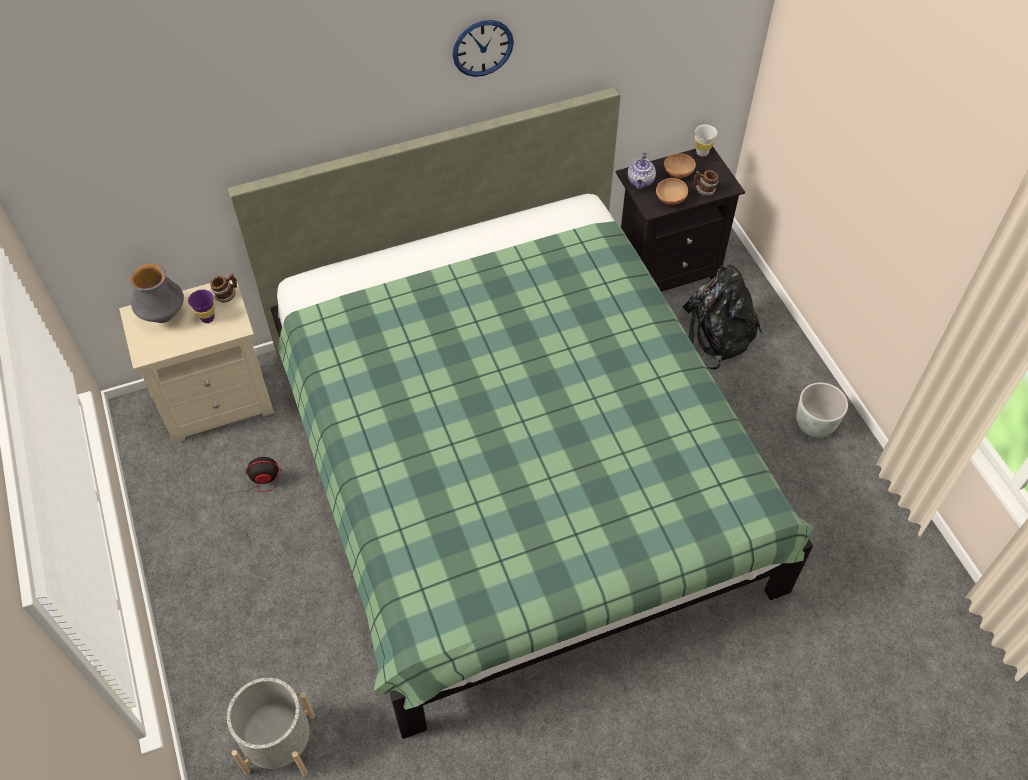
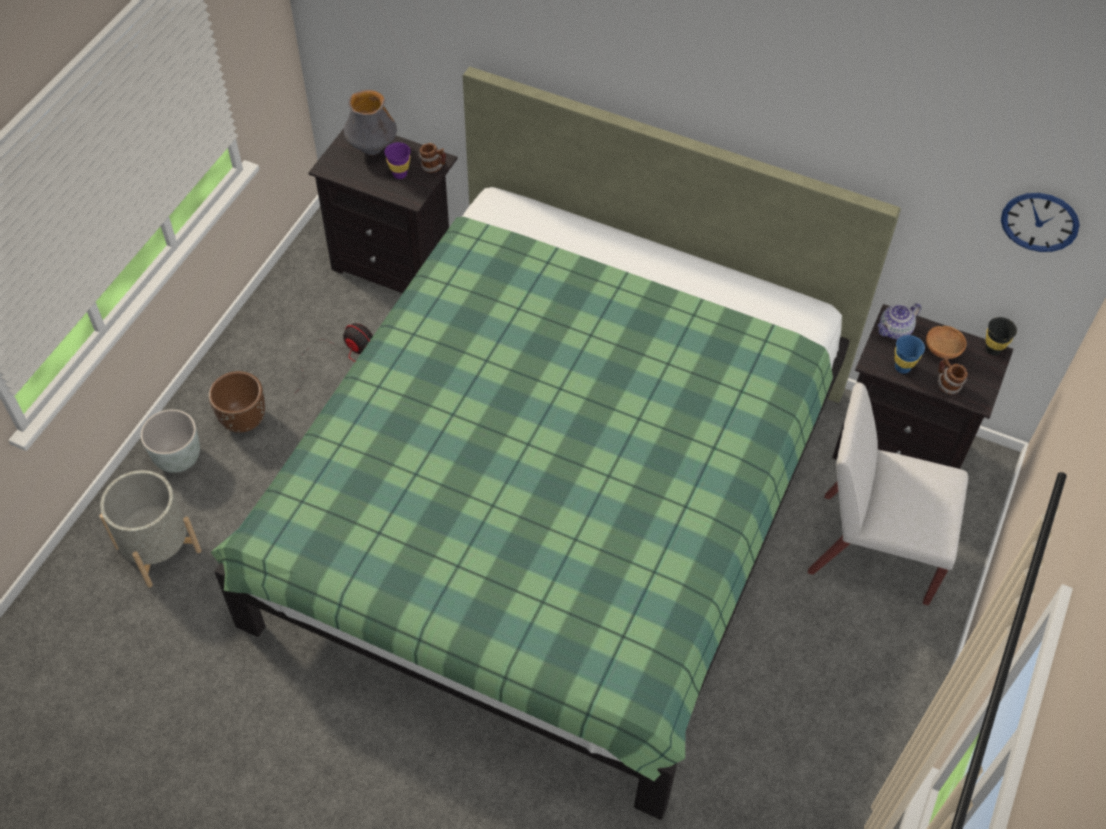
camera: 45 degrees right, 0 degrees up
(218, 401) = (396, 263): beige nightstand -> black nightstand
(234, 599) = (243, 420): none -> brown planter
(482, 48) = (758, 76): wall clock -> wall clock (1040, 221)
(670, 199) = (902, 367): brown bowl -> blue cup
(702, 152) = (993, 349): white cup -> black cup
(715, 335) = (873, 548): black backpack -> white chair
(813, 424) = (868, 706): grey planter -> grey planter (178, 457)

